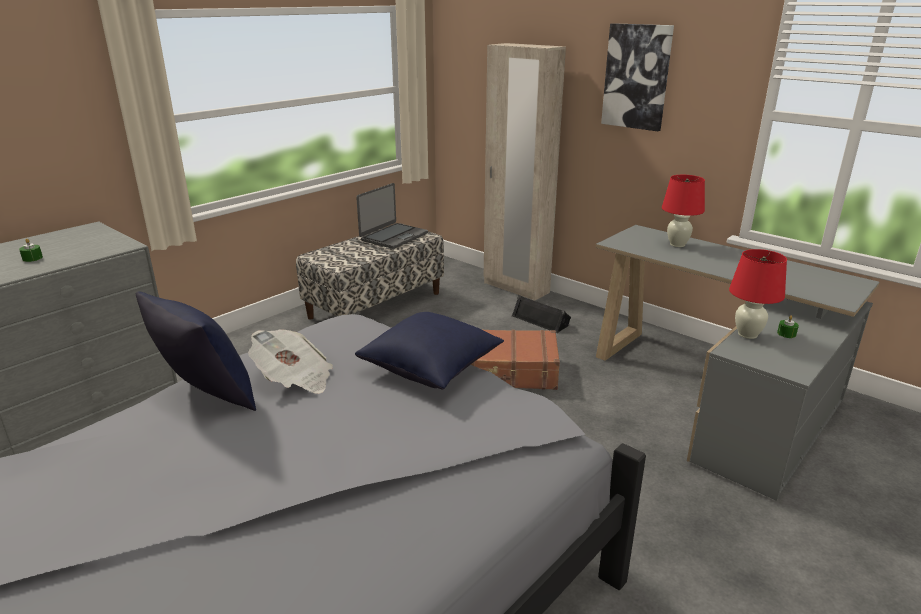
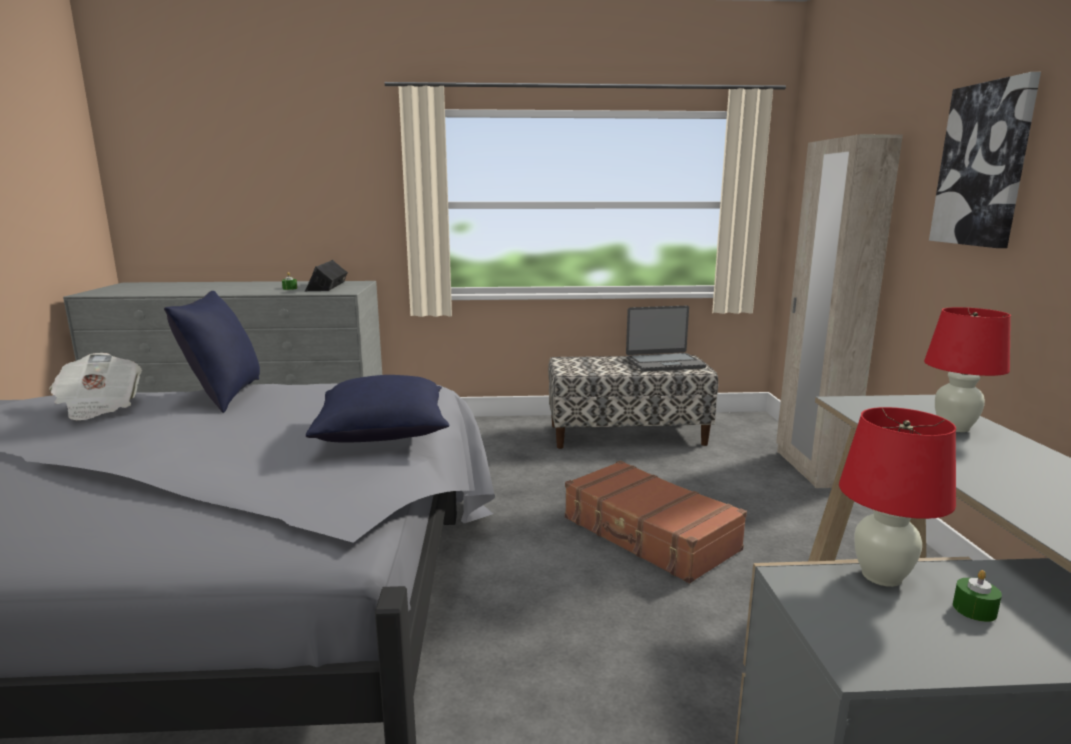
camera: 45 degrees right, 10 degrees down
(294, 379) = (289, 405): newspaper -> newspaper (99, 407)
(541, 320) = (790, 509): black speaker -> black speaker (328, 286)

